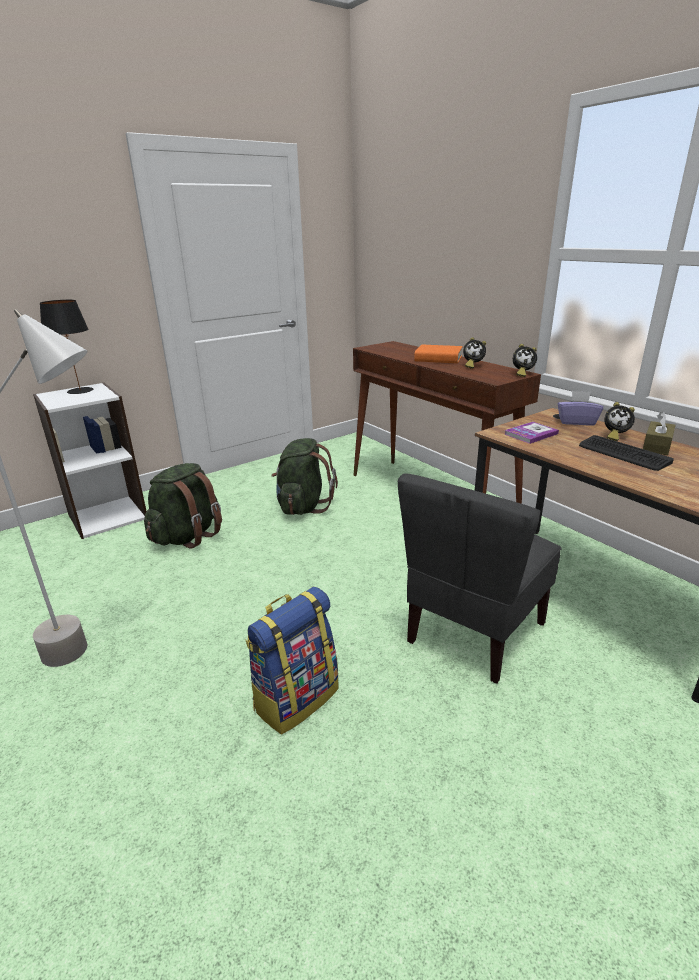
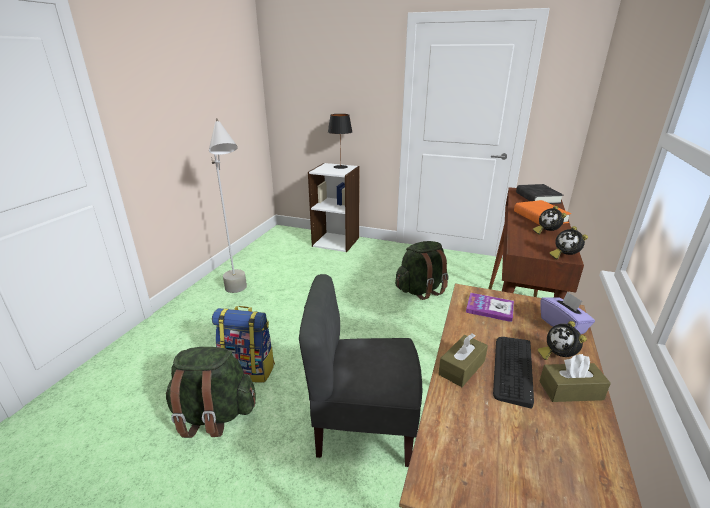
camera: 55 degrees right, 0 degrees up
(188, 536) = (345, 270): green backpack -> green backpack (214, 415)
(396, 348) = (537, 198): none -> black book
(612, 469) = (462, 368): none -> brown tissue box

